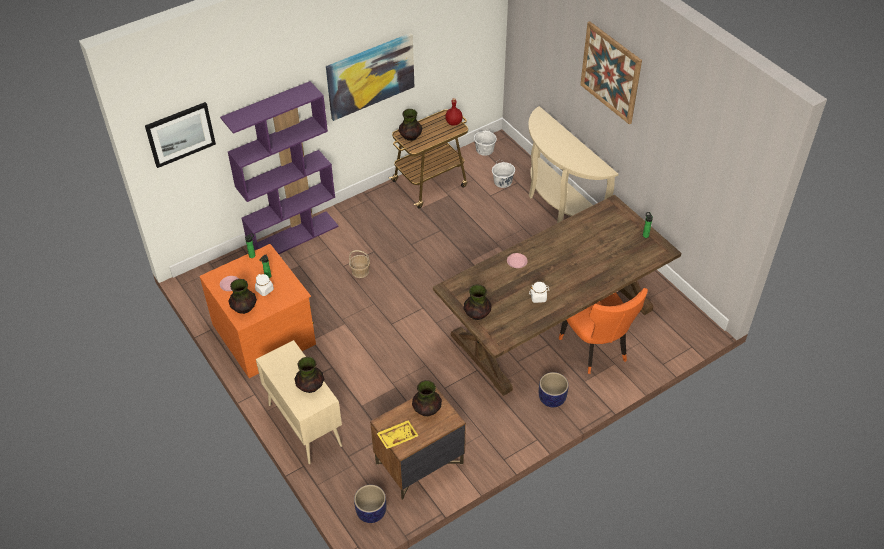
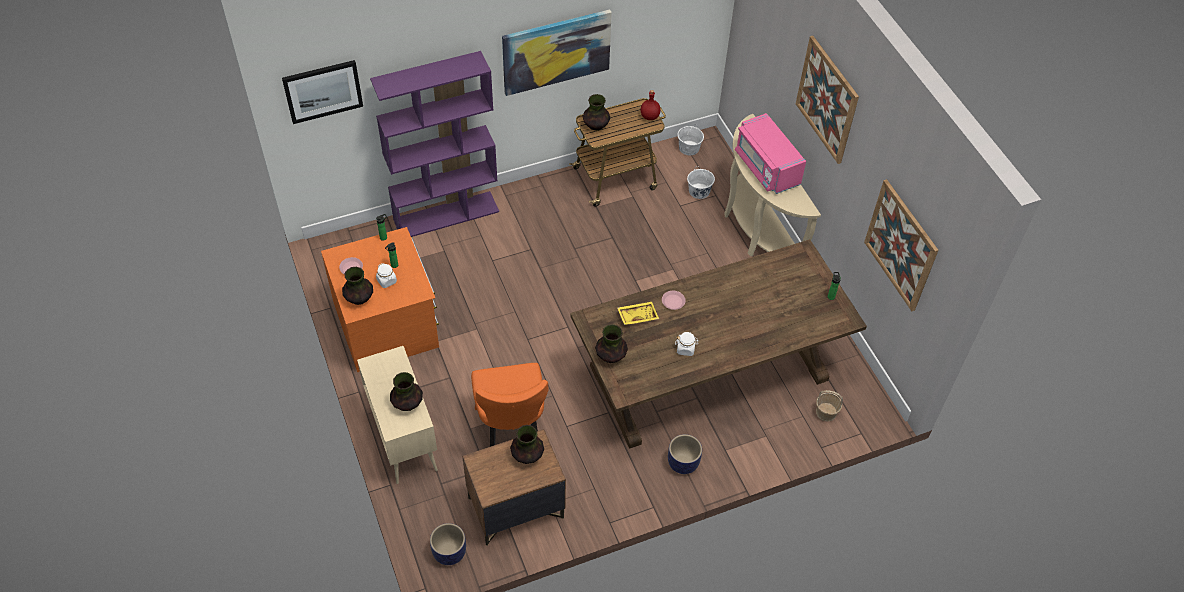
camera: 10 degrees right, 5 degrees up
(360, 271) = (509, 271): basket -> basket (826, 412)
(397, 437) = (486, 480): yellow tray -> yellow tray (637, 316)
(562, 145) = (766, 167): none -> pink microwave
(596, 350) = (749, 415): orange chair -> orange chair (511, 431)
(700, 176) = (901, 245): none -> picture

